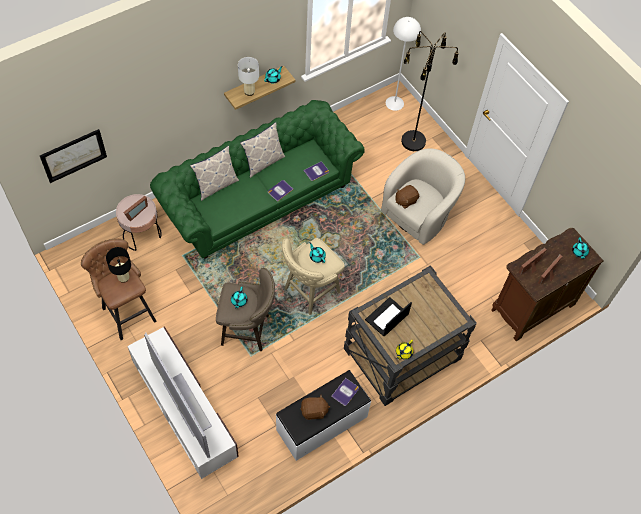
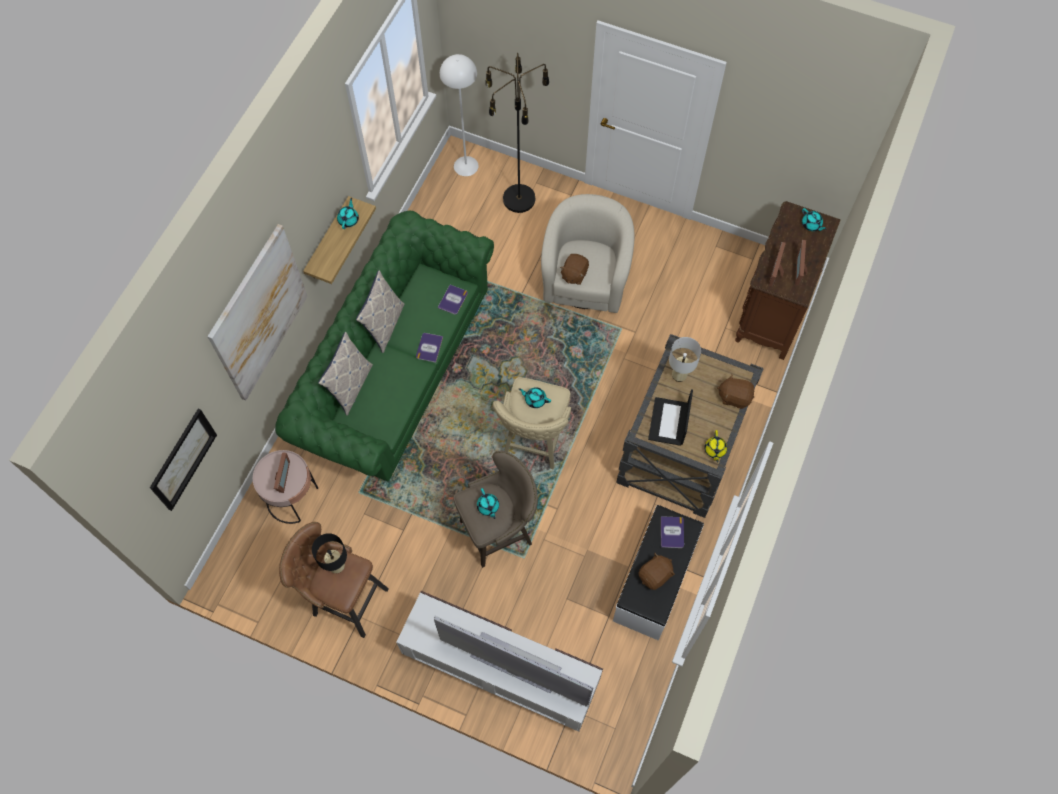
camera: 30 degrees left, 5 degrees up
(174, 98) = (259, 314): none -> picture
(249, 92) = (333, 252): white table lamp -> white table lamp (679, 375)
(443, 329) = (734, 397): none -> brown plush toy

